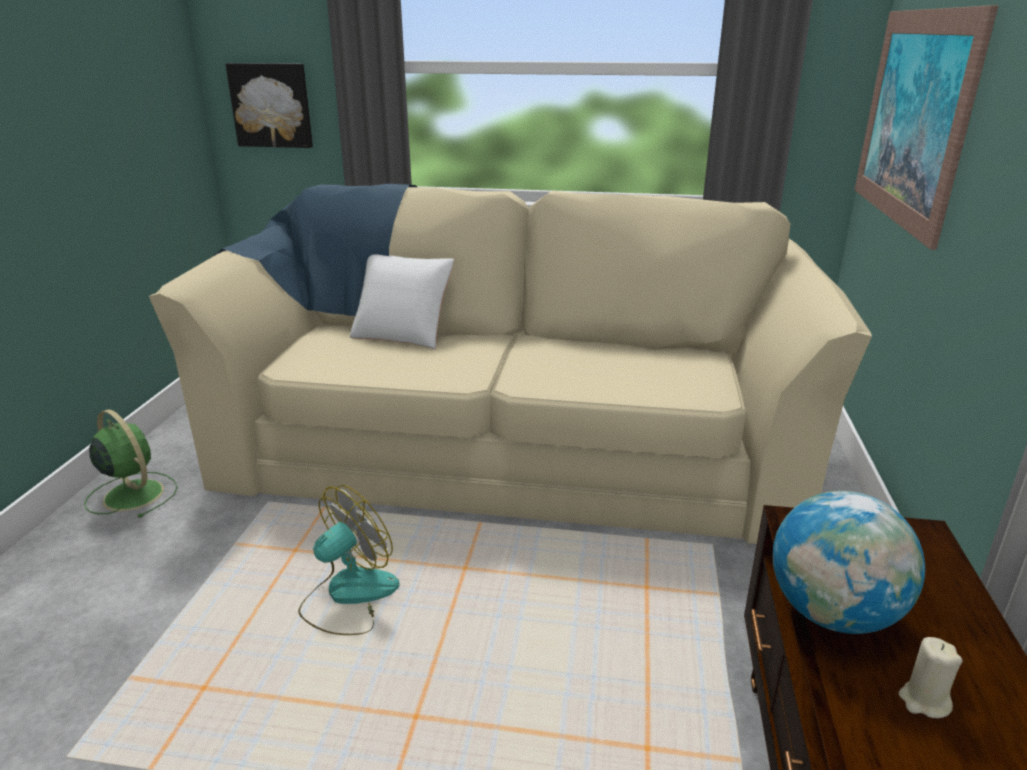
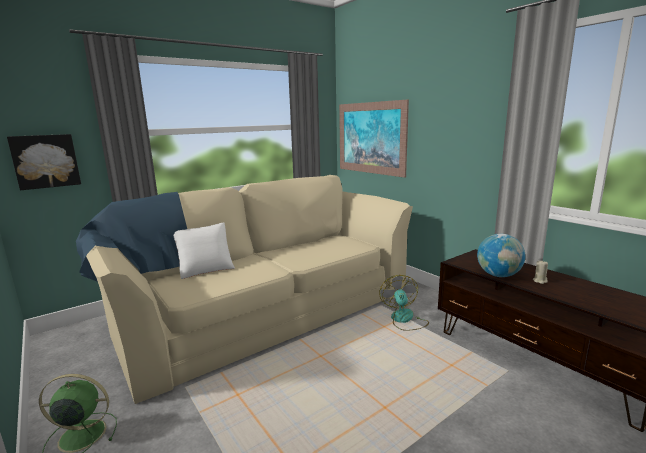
camera: 45 degrees left, 10 degrees down
(348, 596) = (292, 393): fan -> fan (404, 320)

